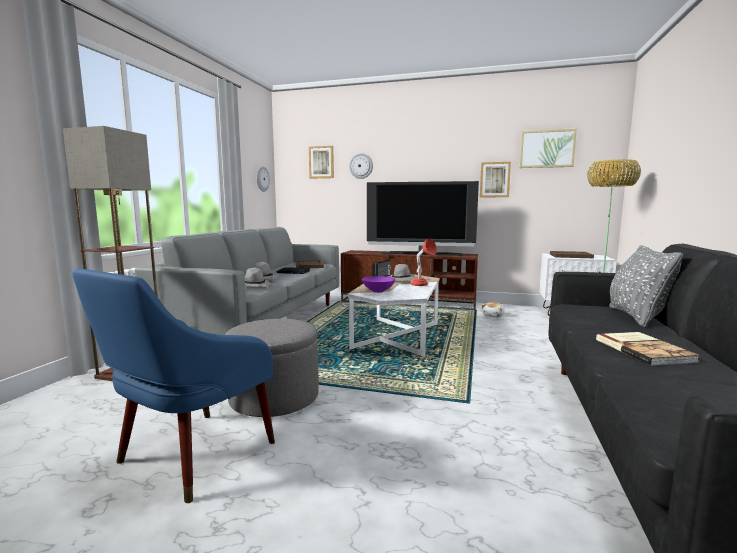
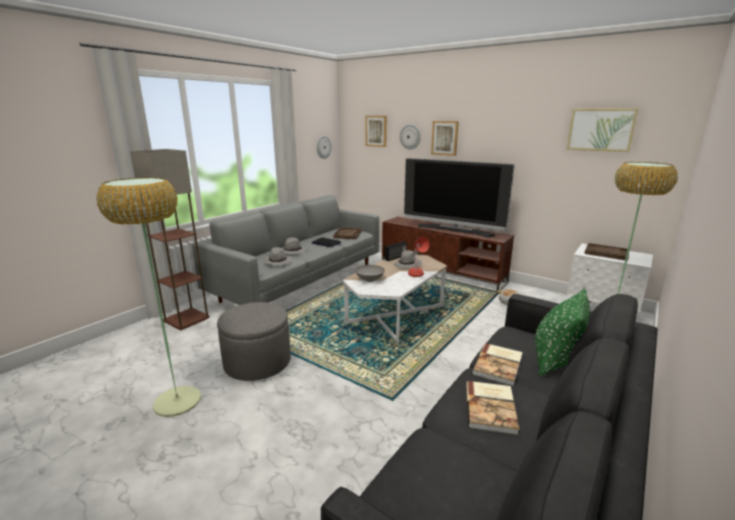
camera: 20 degrees right, 10 degrees up
(189, 457) = (177, 401): blue armchair -> floor lamp
(378, 291) = (370, 280): purple bowl -> grey bowl
(494, 179) = (539, 160): picture -> picture (444, 138)
(598, 325) = (499, 365): none -> book
(636, 317) = (556, 360): grey pillow -> green pillow

